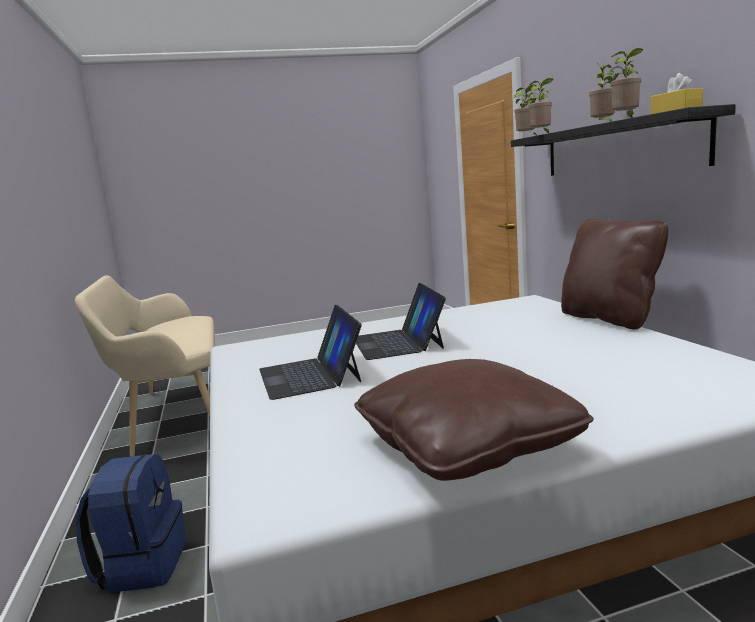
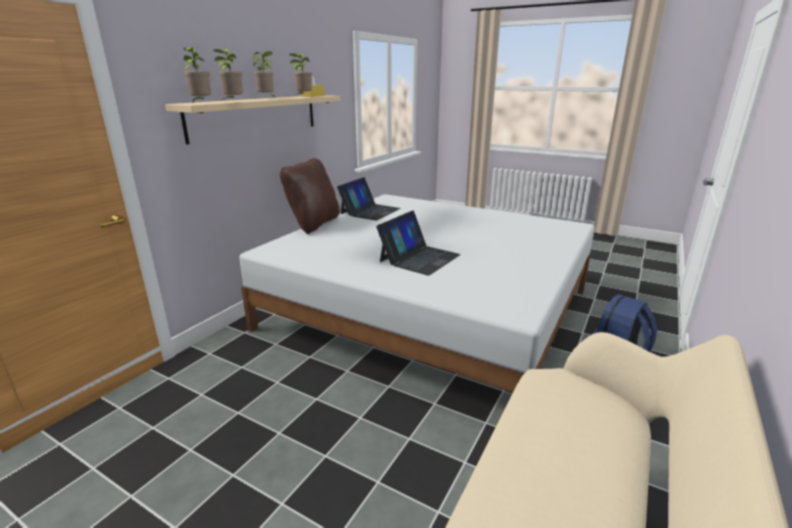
camera: 135 degrees left, 10 degrees up
(310, 375) = (502, 259): laptop -> laptop (370, 211)
(467, 446) = (497, 217): brown pillow -> none
(617, 148) = (256, 116): black shelf -> beige shelf

